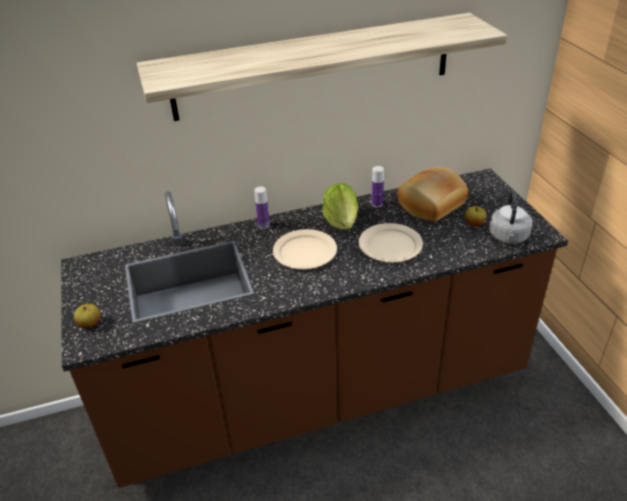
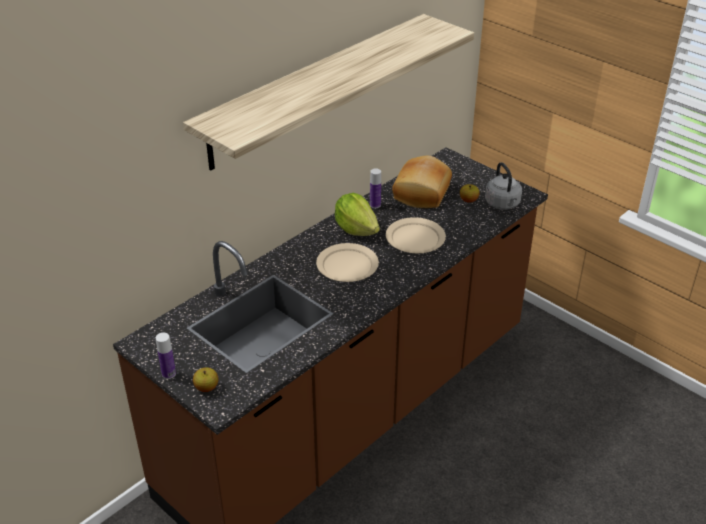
camera: 30 degrees left, 0 degrees up
(263, 225) = (288, 253): bottle -> bottle (169, 374)

